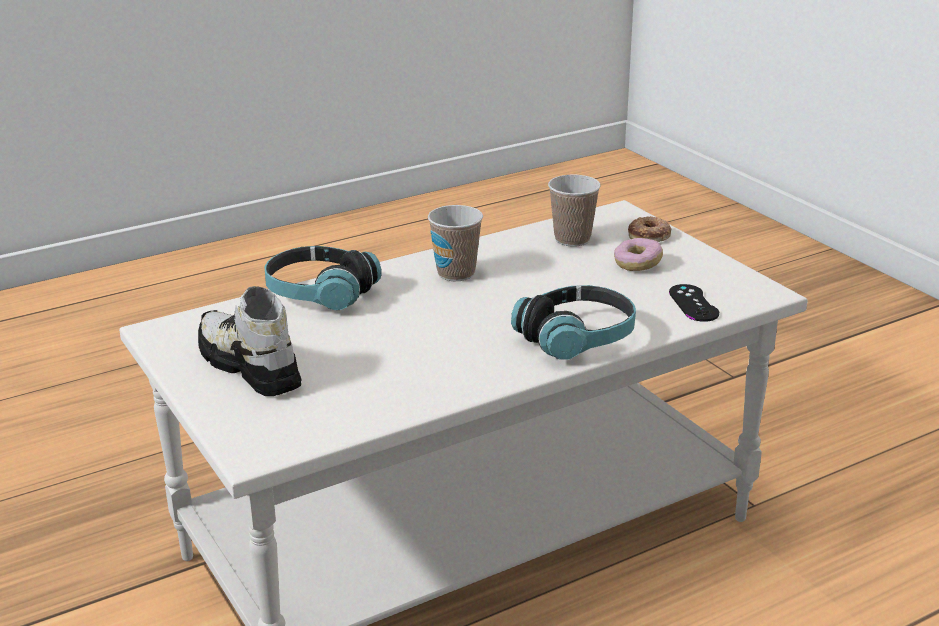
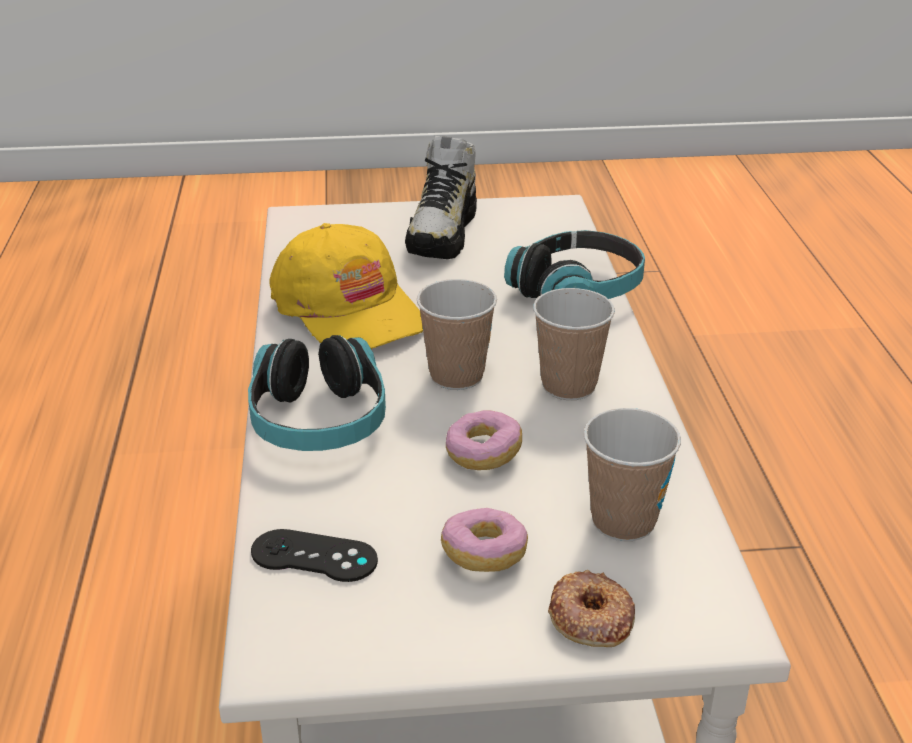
camera: 115 degrees right, 5 degrees up
(249, 367) = (443, 234): shoe -> shoe turned 120 degrees clockwise
(421, 370) = (349, 310): none -> yellow cap
(478, 308) = (456, 376): none -> cup
(554, 282) = (483, 454): none -> donut

